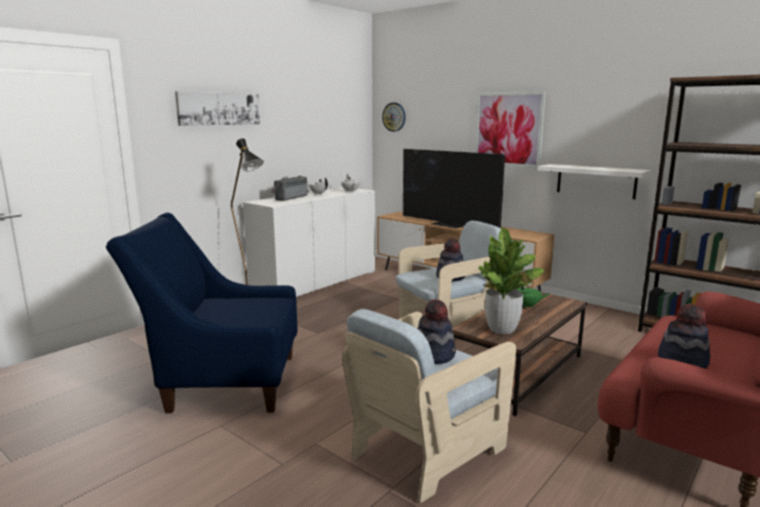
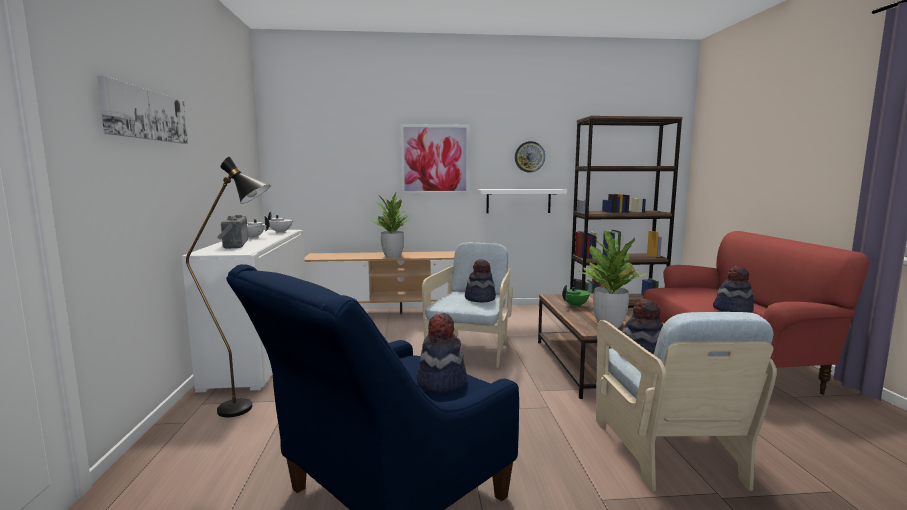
camera: 45 degrees left, 5 degrees down
(256, 316) = (441, 382): none -> hat
(394, 117) = (293, 148): wall clock -> wall clock (529, 156)
(448, 224) = (392, 256): television -> potted plant

